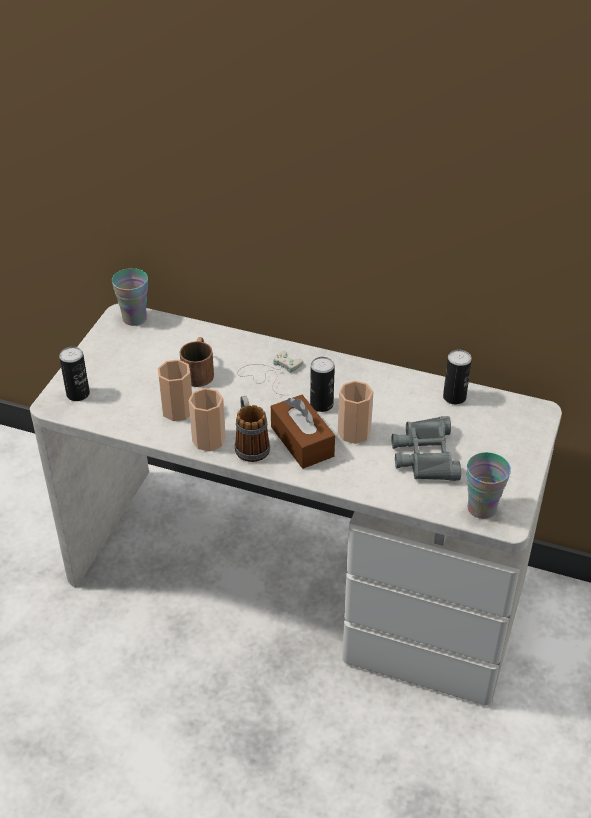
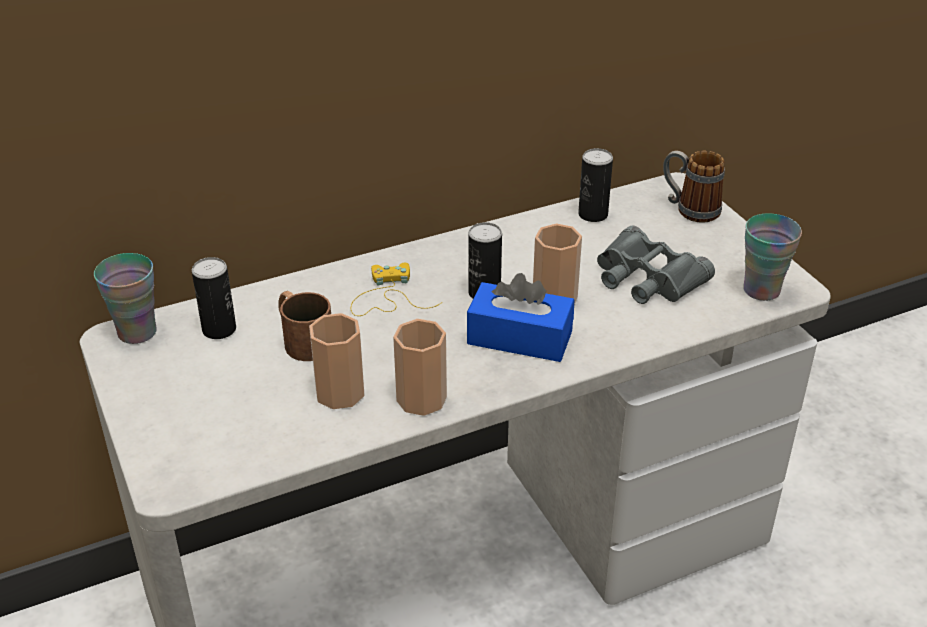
camera: 45 degrees left, 5 degrees down
(78, 394) = (185, 454): can -> can (219, 329)
(250, 445) = (473, 375): mug -> mug (689, 209)
(270, 374) = (387, 296): white game controller -> yellow game controller
(302, 441) = (519, 338): brown tissue box -> blue tissue box

